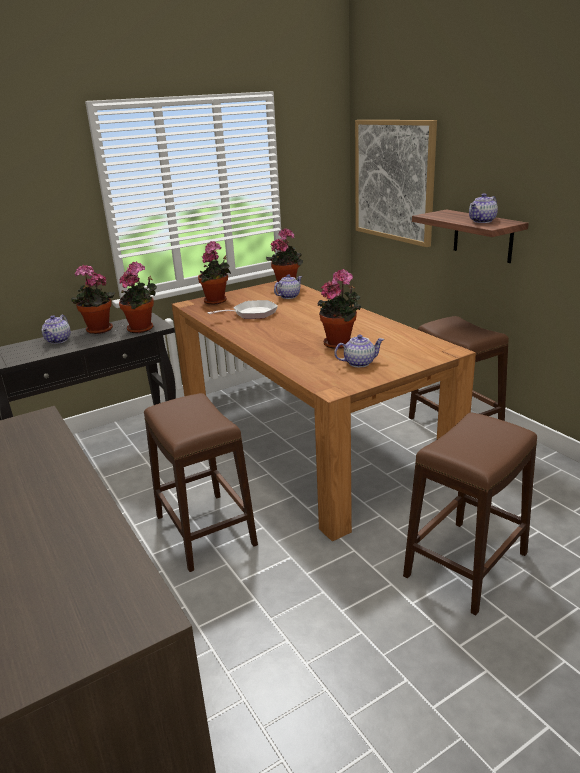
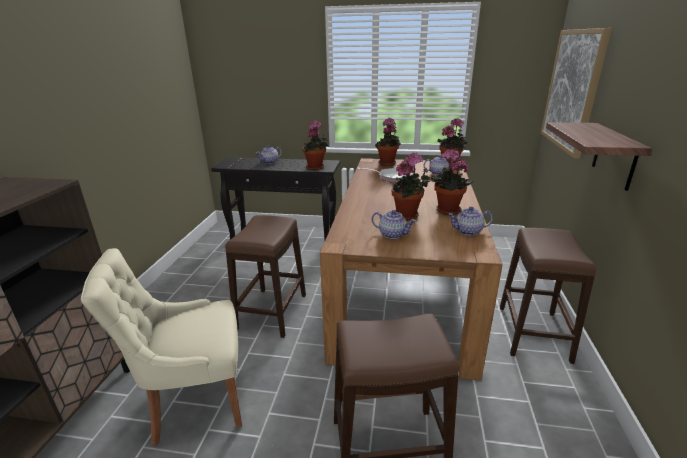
camera: 40 degrees right, 0 degrees up
(98, 331) = (295, 162): potted plant -> potted plant (446, 211)
(251, 654) = (195, 400): none -> beige chair
(482, 221) = (600, 137): teapot -> teapot (468, 231)

